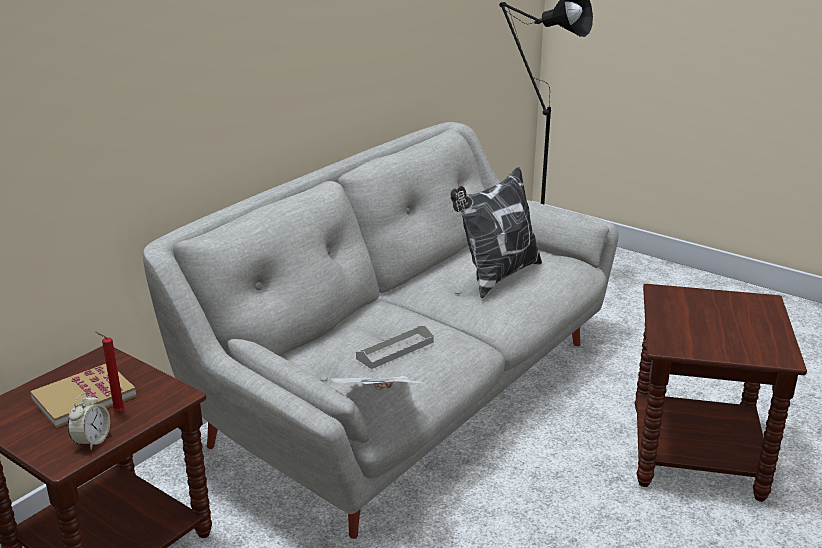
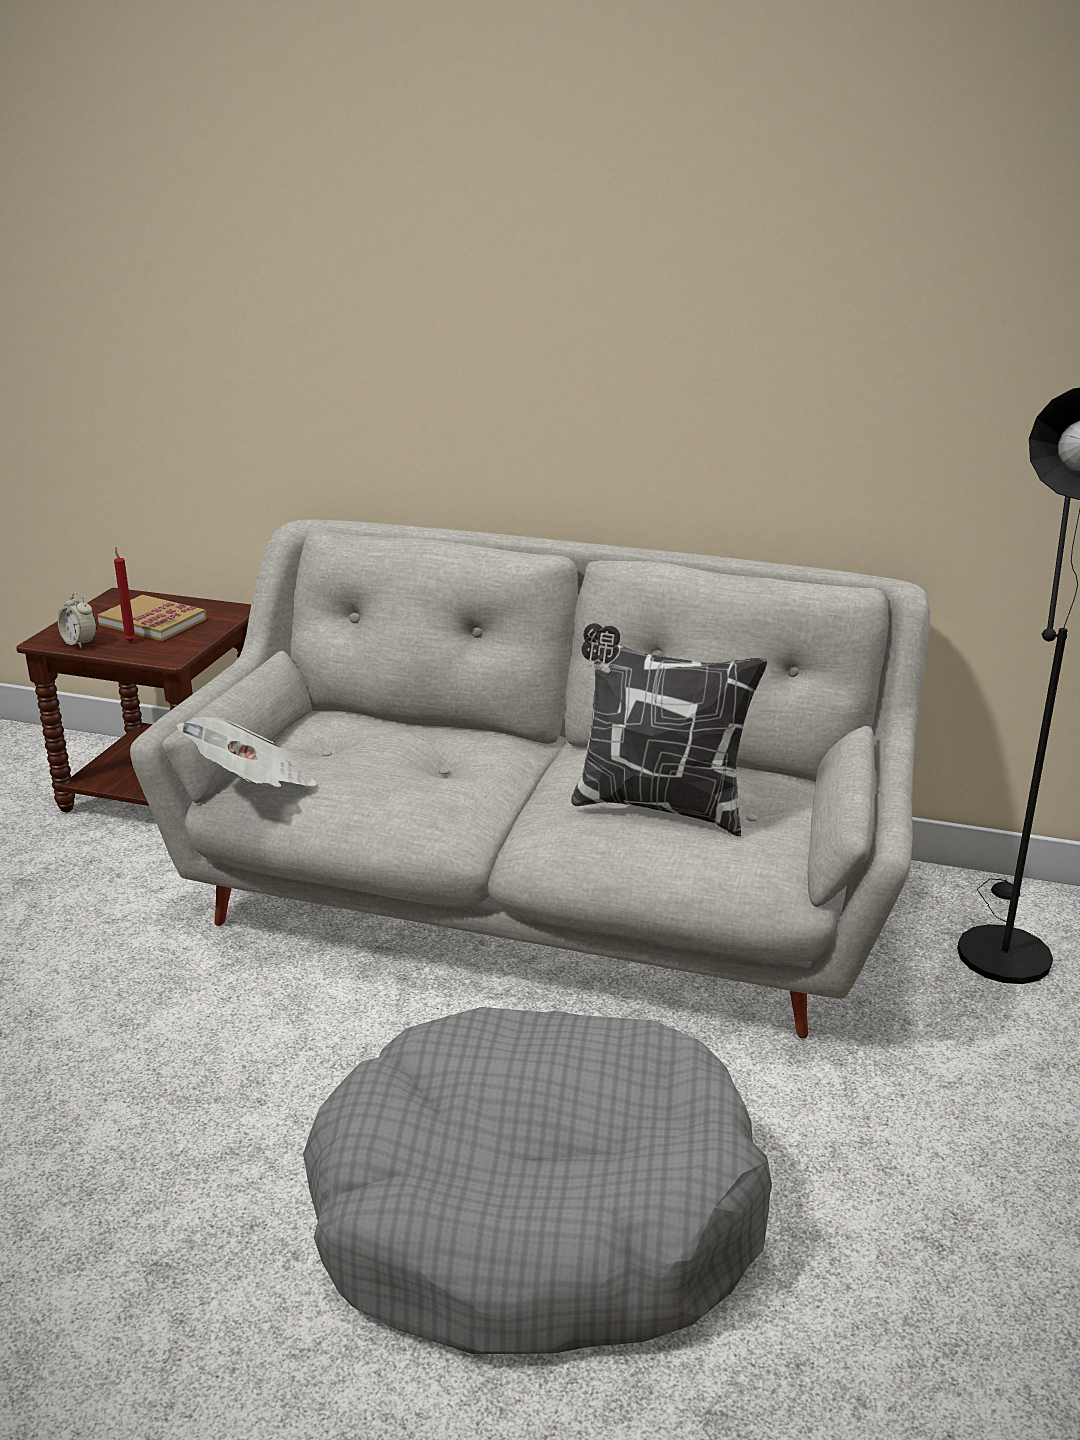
camera: 70 degrees right, 0 degrees up
(92, 441) = (80, 643): alarm clock -> alarm clock turned 45 degrees clockwise
(395, 350) = (379, 769): grey tray -> none
(694, 453) = (536, 1216): brown side table -> grey dog bed

